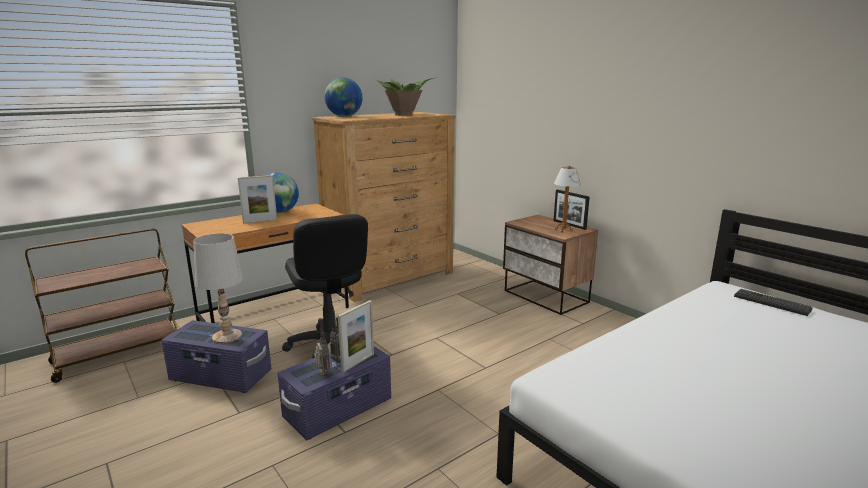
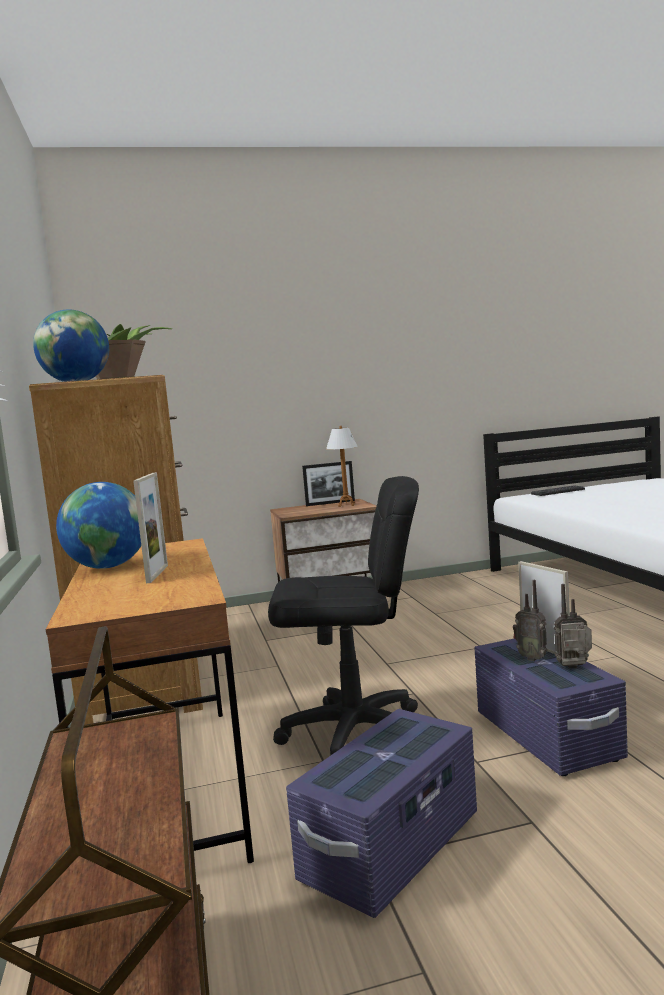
camera: 65 degrees left, 10 degrees down
(227, 336) = (402, 741): white table lamp -> none

